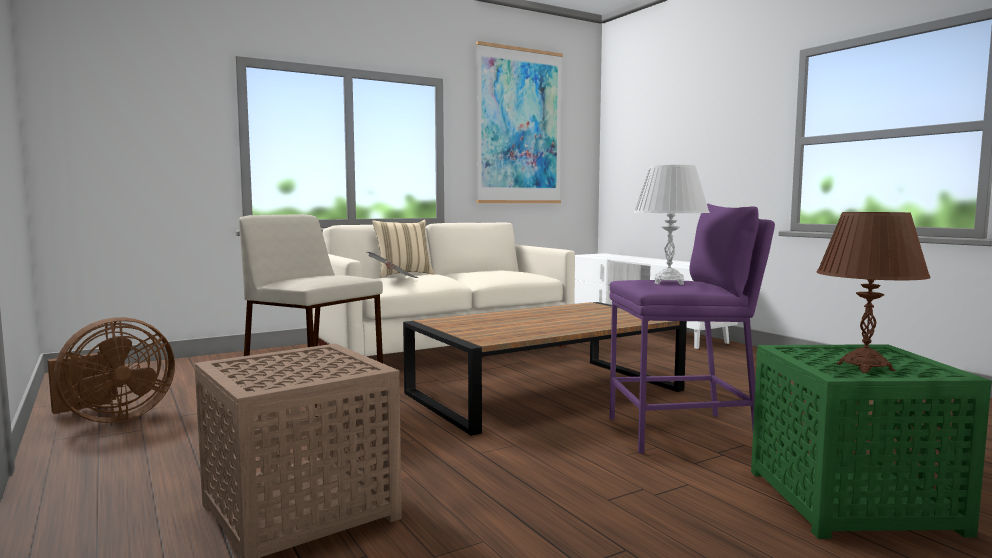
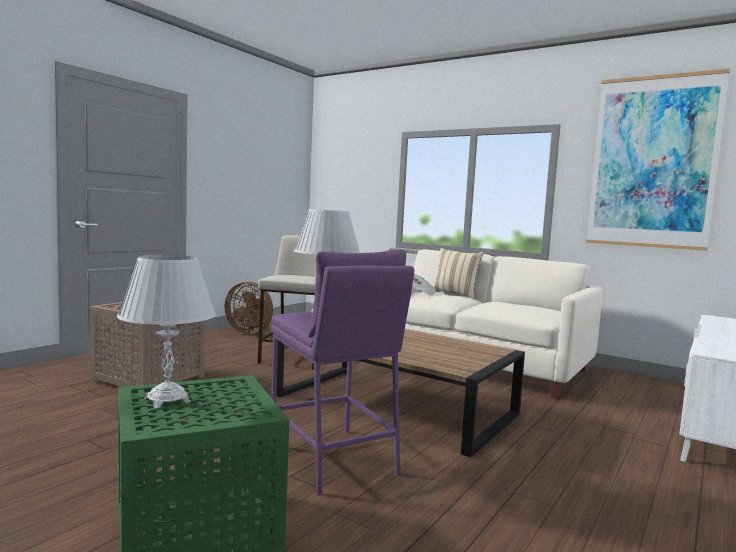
camera: 65 degrees right, 0 degrees up
(864, 367) = (167, 400): brown table lamp -> white table lamp

